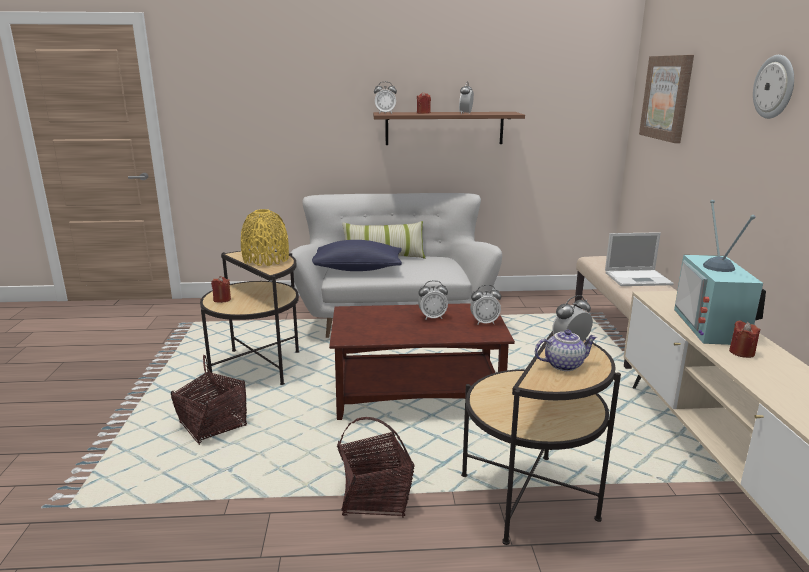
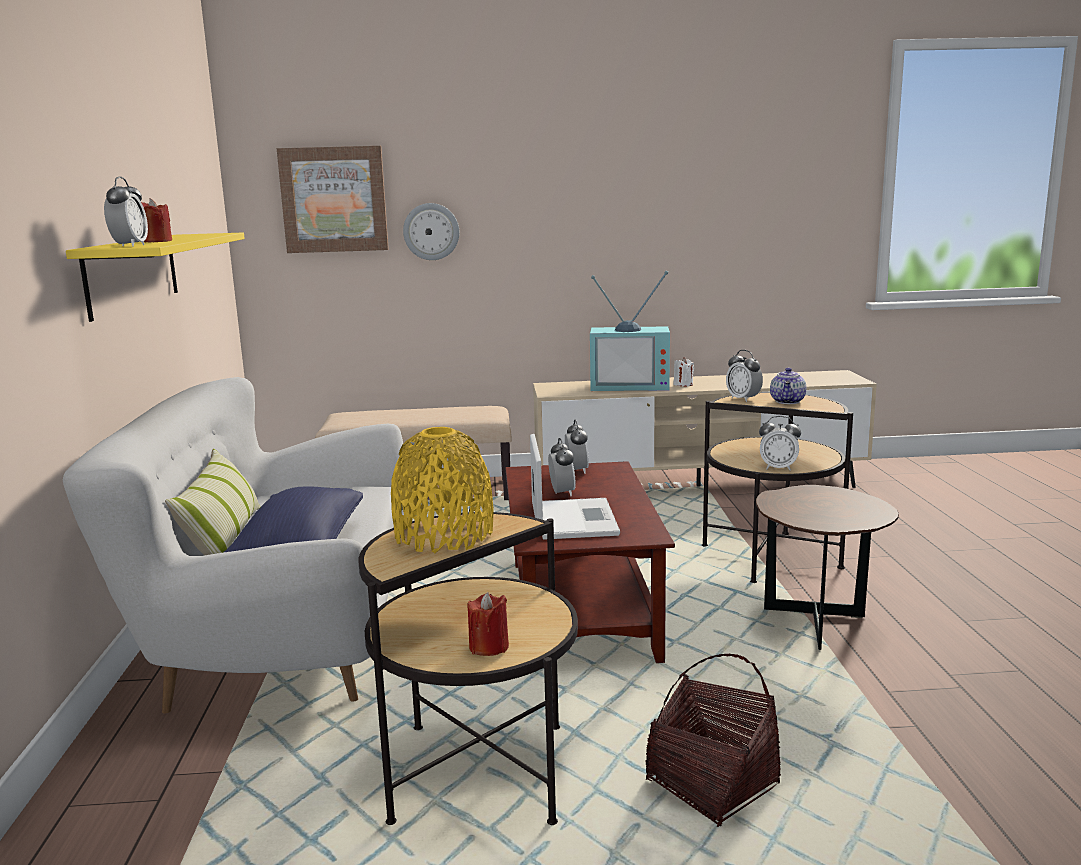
camera: 90 degrees left, 5 degrees down
(375, 497) = (817, 627): basket -> brown side table
(444, 128) = (133, 273): brown shelf -> yellow shelf
(465, 113) = (198, 237): alarm clock -> alarm clock (778, 468)
(563, 364) = (788, 401): teapot -> teapot turned 150 degrees counterclockwise
(638, 278) = (432, 412): laptop -> laptop (573, 519)
(741, 352) = (683, 384): red candle -> white candle
(774, 87) = (539, 174): wall clock -> wall clock (431, 231)

